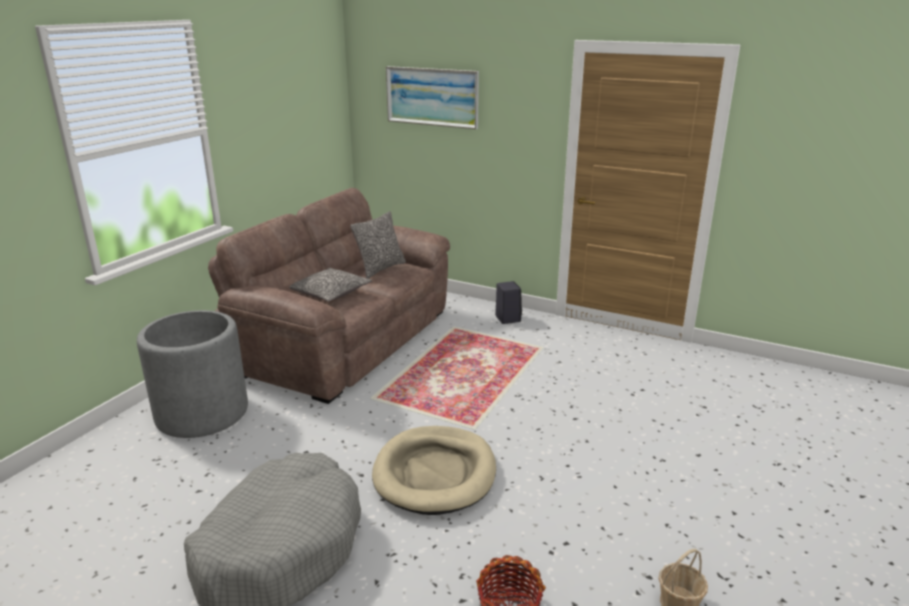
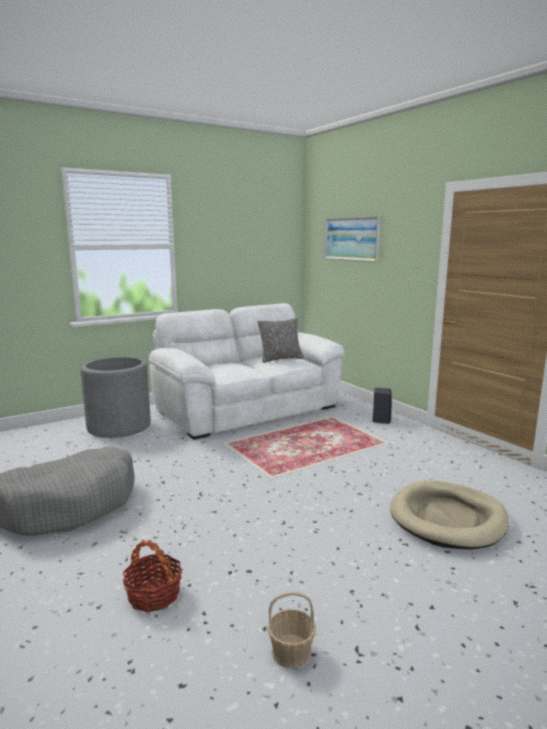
camera: 30 degrees right, 10 degrees down
(330, 293) = (229, 366): pillow -> none
(344, 340) = (246, 409): brown sofa -> white sofa
(435, 473) = (210, 496): beige dog bed -> beige dog bed (448, 518)

